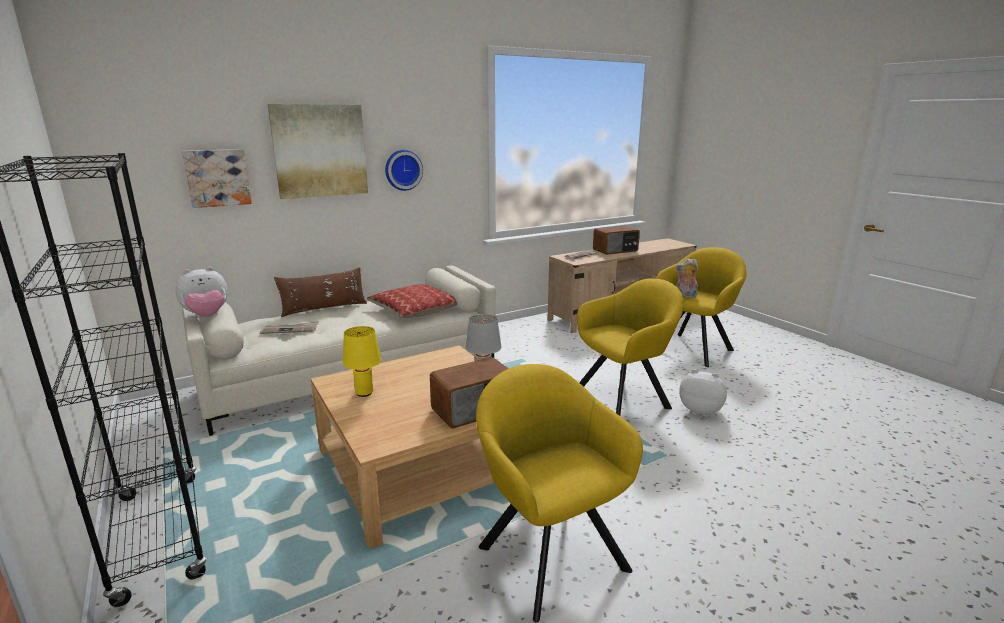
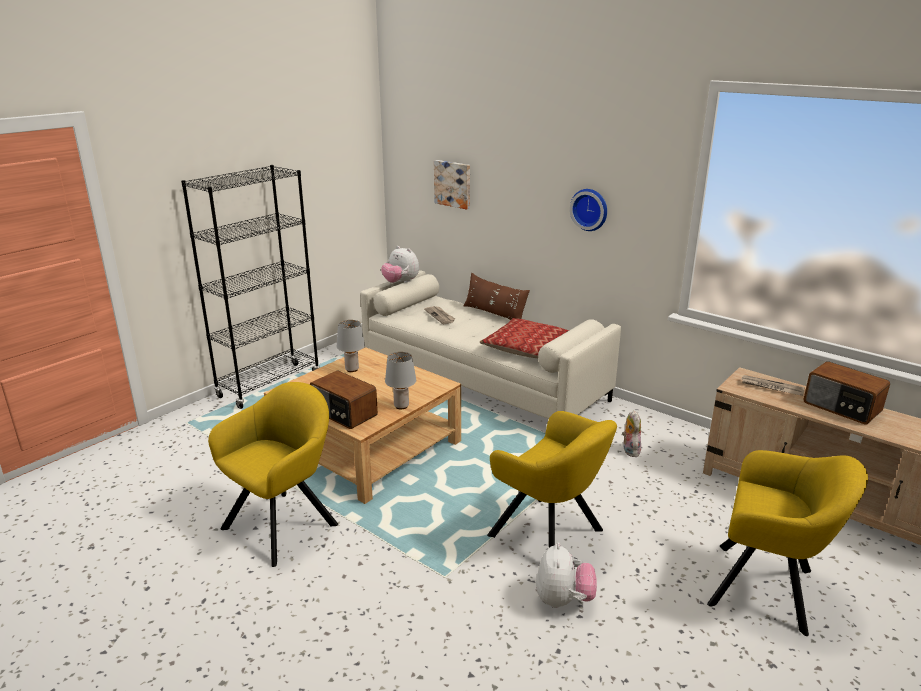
camera: 70 degrees right, 5 degrees up
(320, 151) = (521, 176): picture -> none
(364, 393) = (352, 369): yellow table lamp -> grey table lamp
(685, 296) = (755, 500): plush toy -> plush toy (629, 450)

